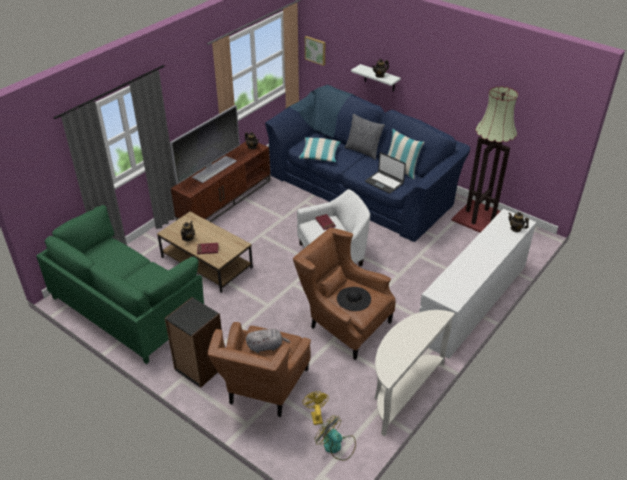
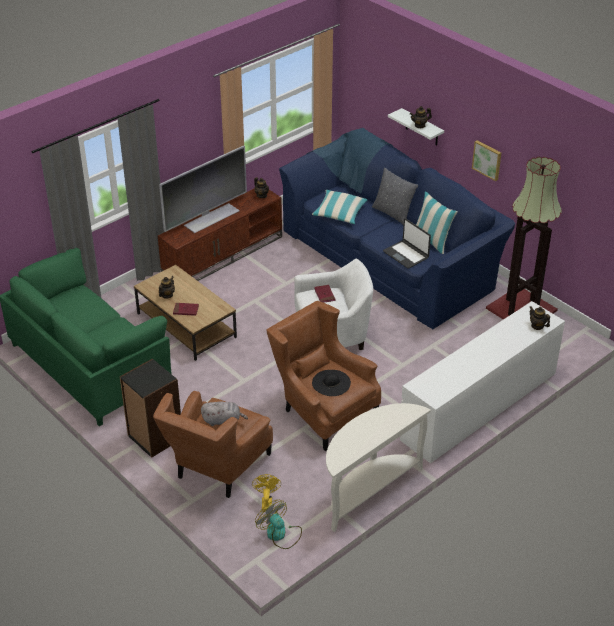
camera: 10 degrees right, 0 degrees up
(315, 50) = (354, 84): picture -> picture (487, 160)

